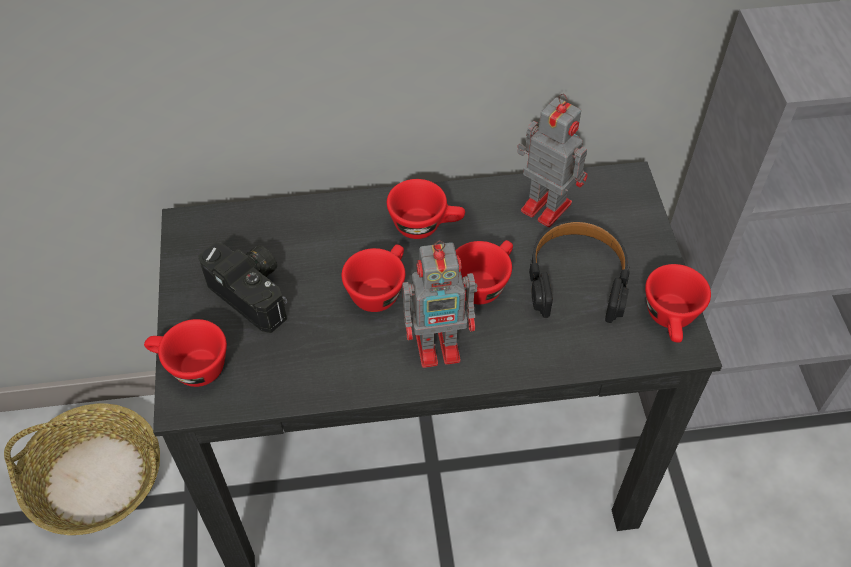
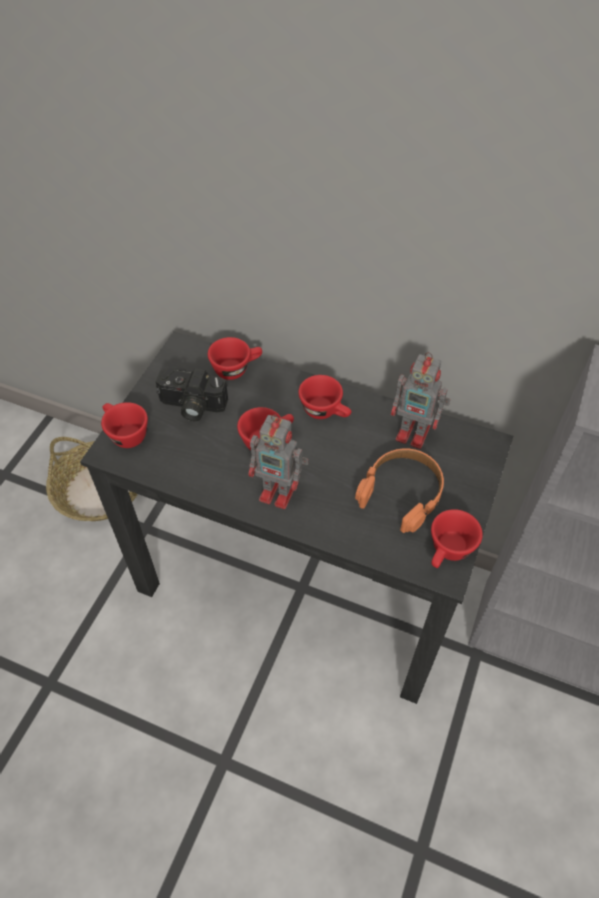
camera: 30 degrees right, 0 degrees up
(254, 292) = (191, 406): camera -> camera turned 120 degrees clockwise
(483, 282) = (336, 465): red cup -> red cup (236, 368)
(544, 205) = (415, 433): toy robot -> toy robot turned 135 degrees clockwise
(577, 278) = (402, 492): black headphones -> orange headphones

